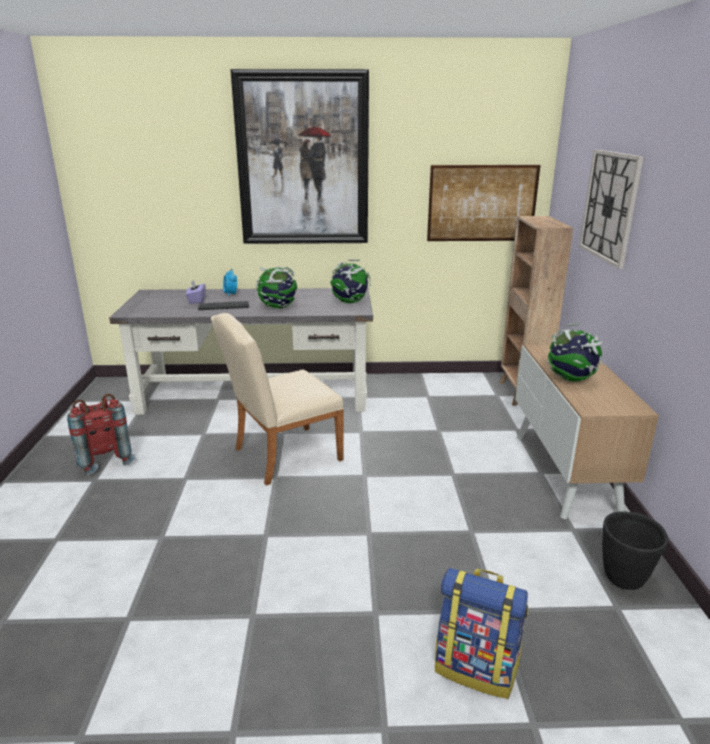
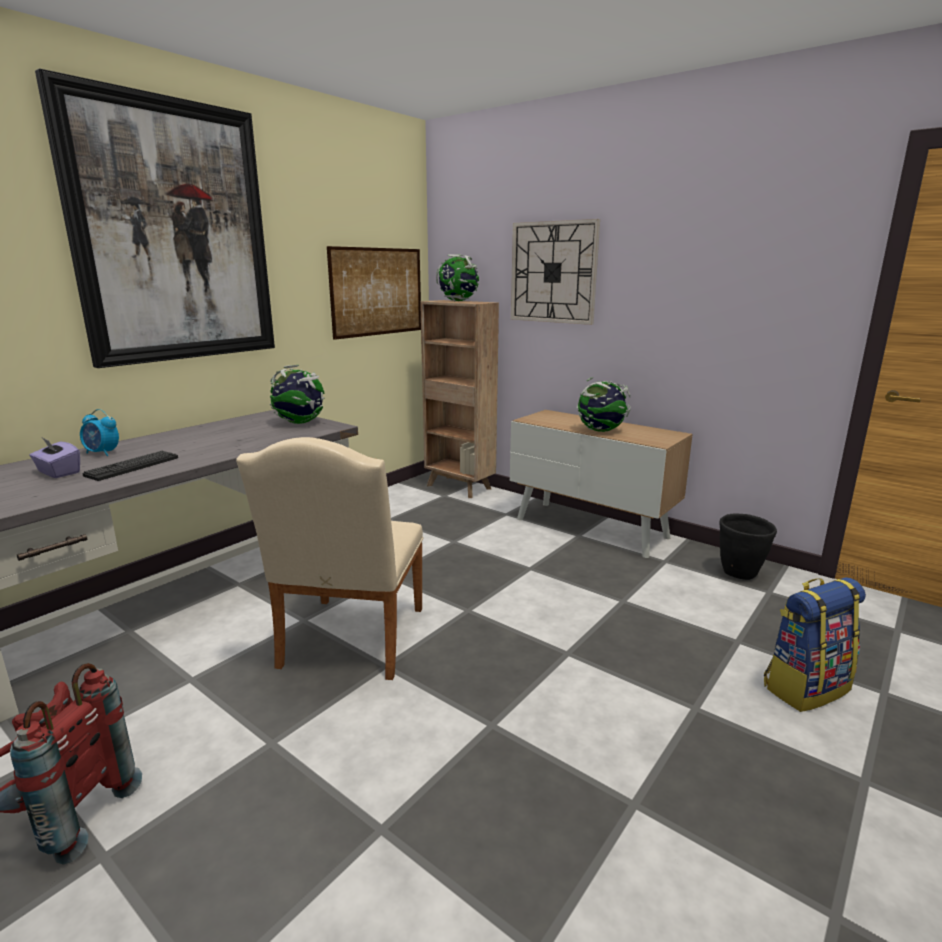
camera: 50 degrees left, 5 degrees down
(278, 308) = (224, 447): globe -> globe (458, 301)

